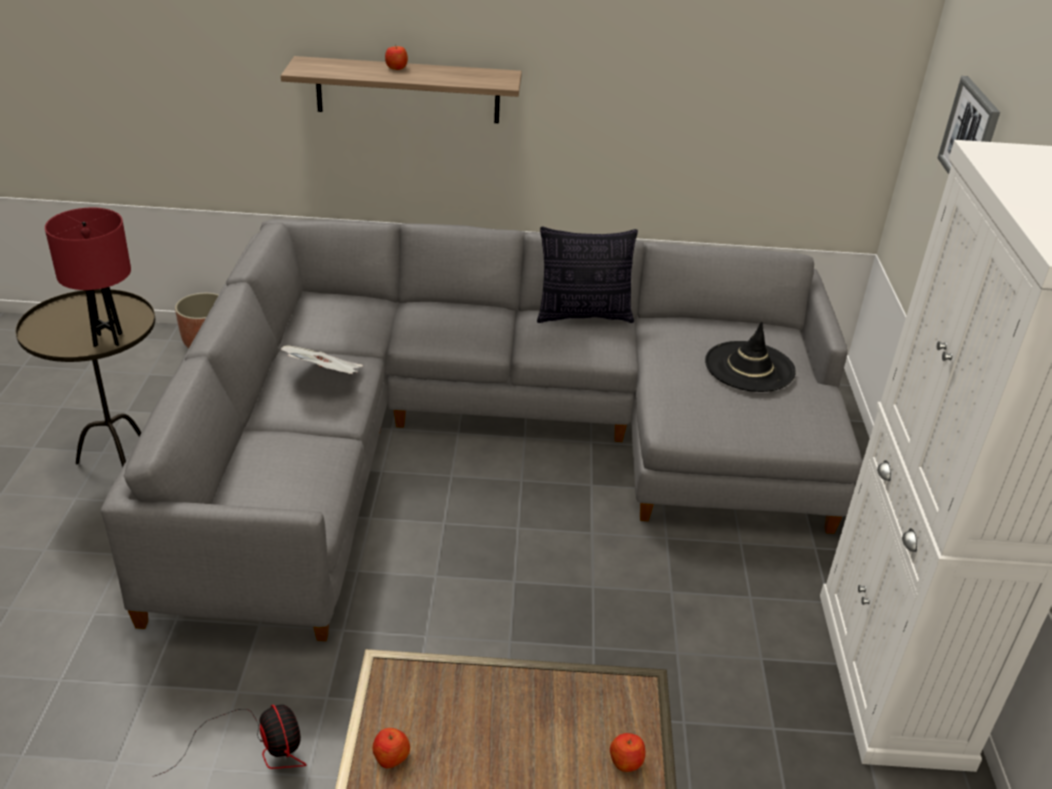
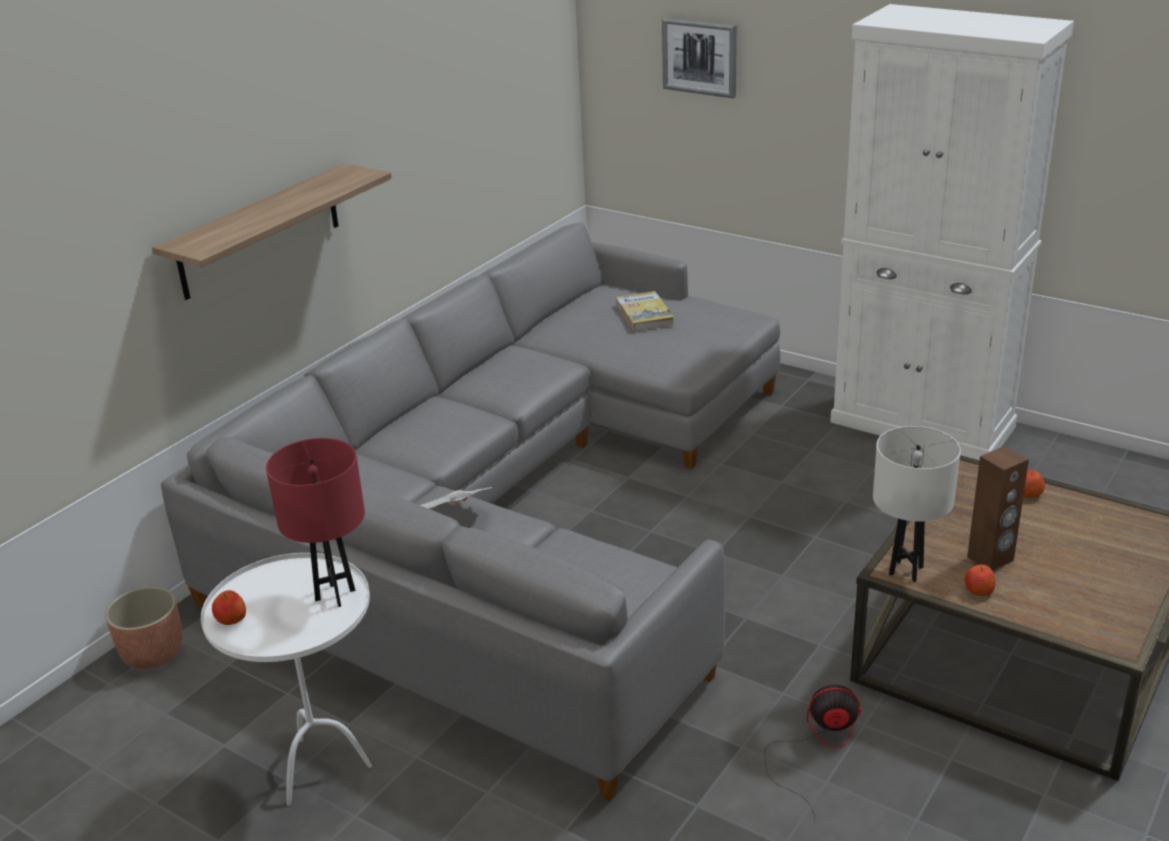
camera: 55 degrees left, 5 degrees down
(117, 462) = (319, 769): brown side table -> white side table
(396, 68) = (262, 208): apple -> apple (231, 619)
(397, 685) = (906, 571): none -> white table lamp
(461, 754) = (991, 559): none -> brown speaker
(584, 316) = (492, 362): pillow -> none
(749, 367) = (644, 314): black hat -> book

